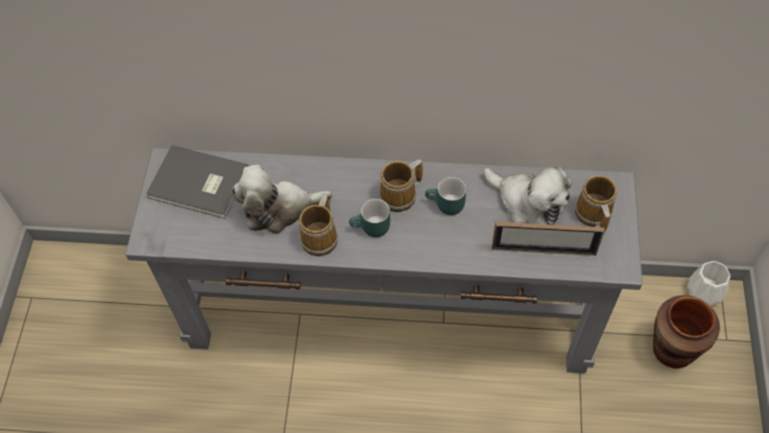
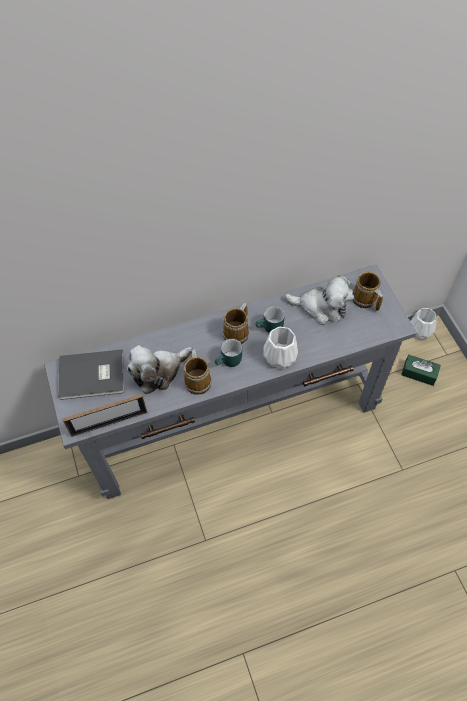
camera: 25 degrees left, 0 degrees up
(439, 245) = (279, 356): none -> white vase
(543, 251) = (347, 334): picture frame -> picture frame (109, 423)
(672, 350) = (419, 373): brown vase -> green tissue box

